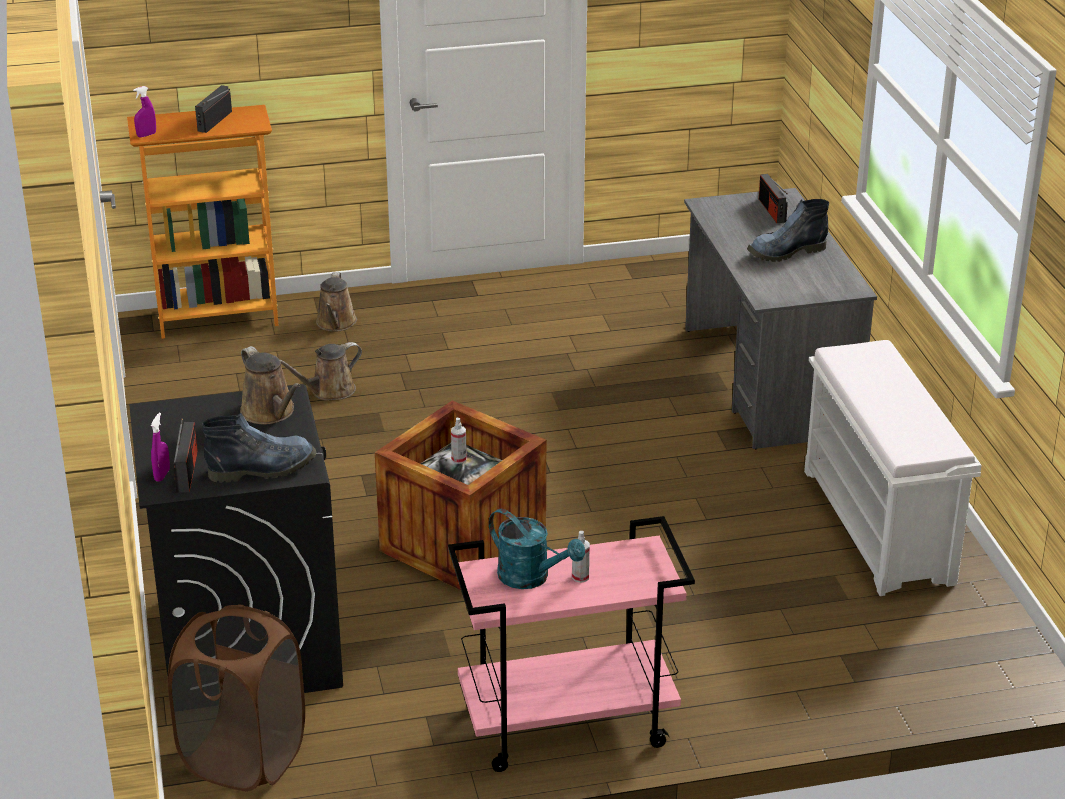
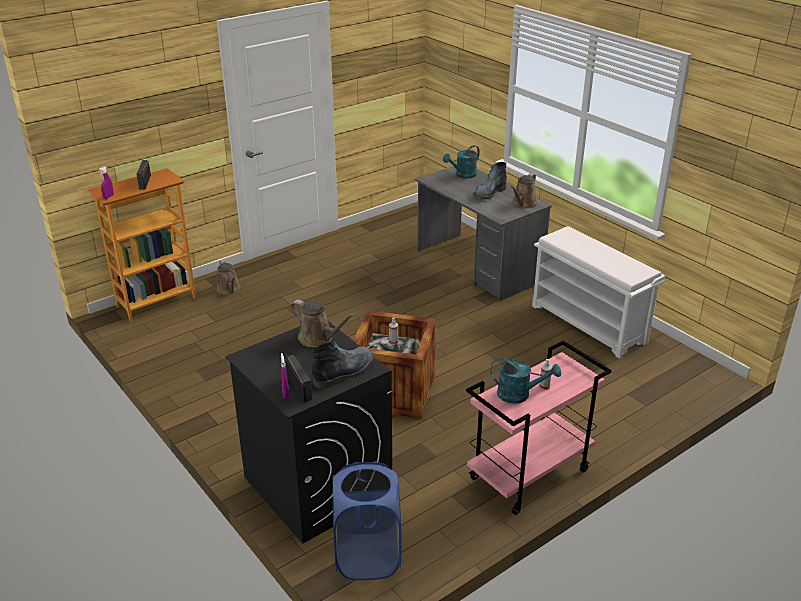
camera: 25 degrees left, 0 degrees up
(243, 757) = (367, 557): brown laundry basket -> blue laundry basket
(329, 391) = (253, 327): brown watering can -> brown watering can (523, 204)
(772, 210) = (463, 175): radio -> turquoise watering can

